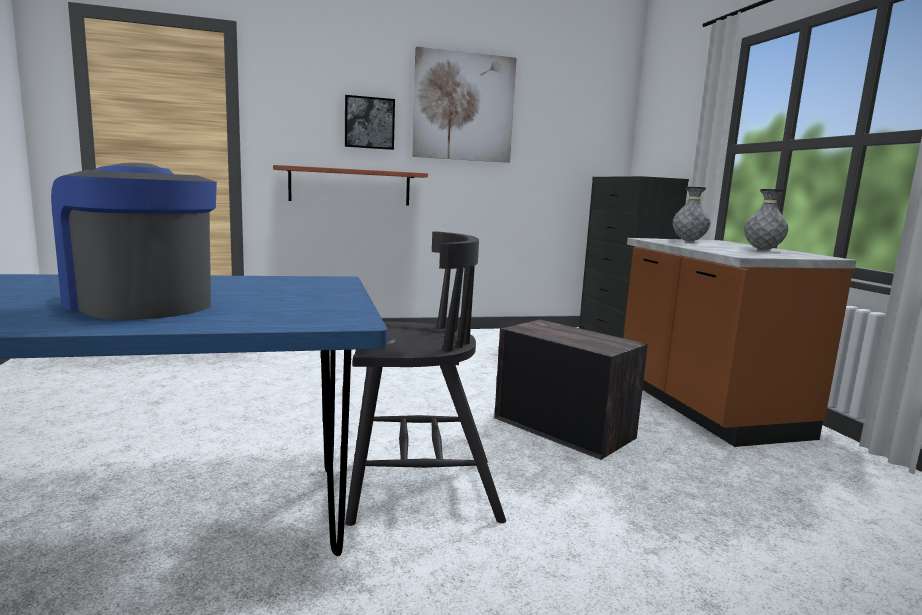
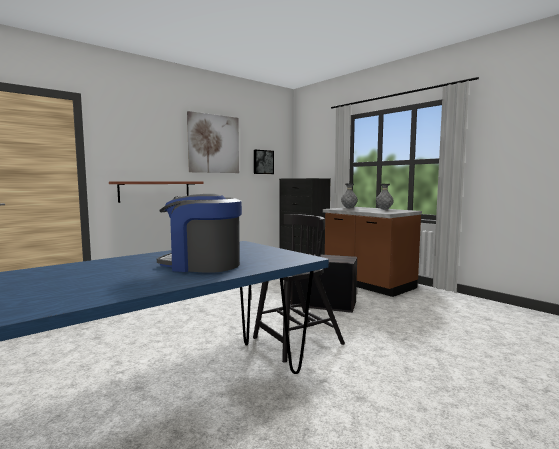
camera: 25 degrees left, 5 degrees down
(369, 123) = (164, 154): picture -> picture (263, 162)

